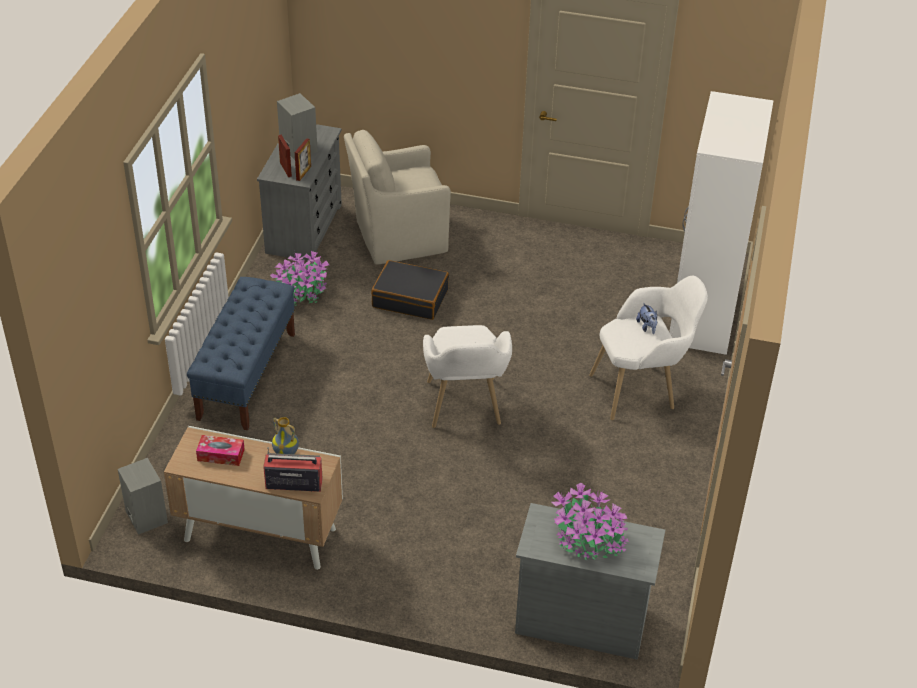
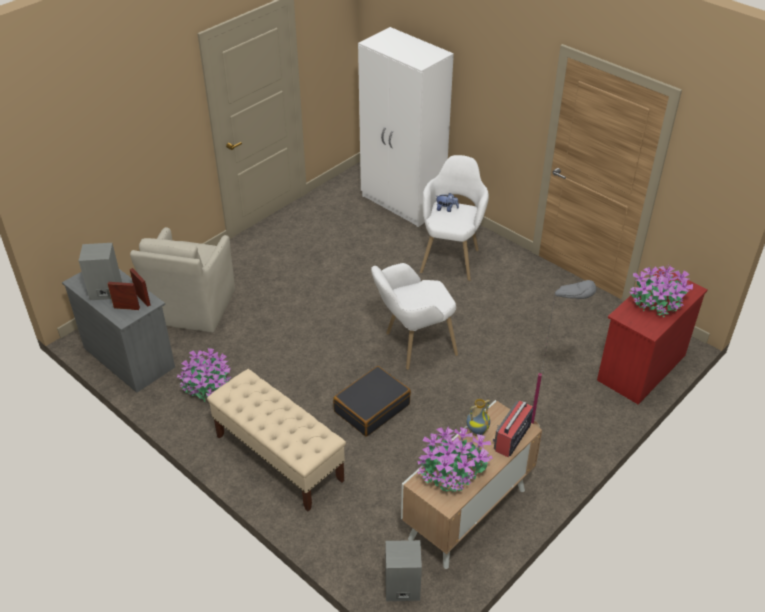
camera: 60 degrees left, 0 degrees up
(221, 455) = (452, 473): tissue box -> potted plant
(247, 375) = (278, 458): blue bench -> beige bench
(410, 298) = (268, 328): black suitcase -> black suitcase (371, 408)
(416, 559) = (544, 429): none -> grey floor lamp
(464, 411) = (412, 347): white armchair -> white armchair turned 135 degrees clockwise
(581, 620) = (641, 368): grey dresser -> red dresser

